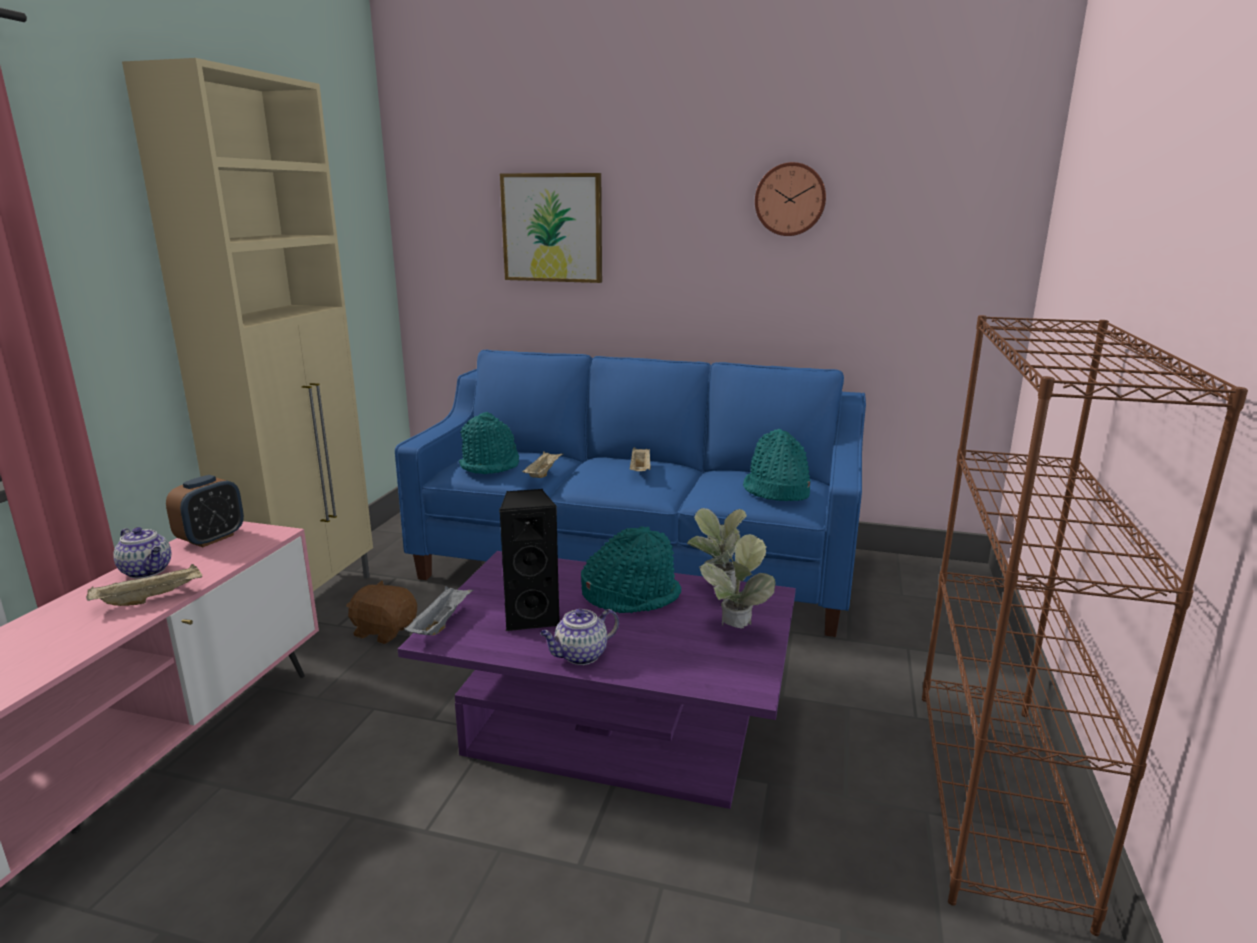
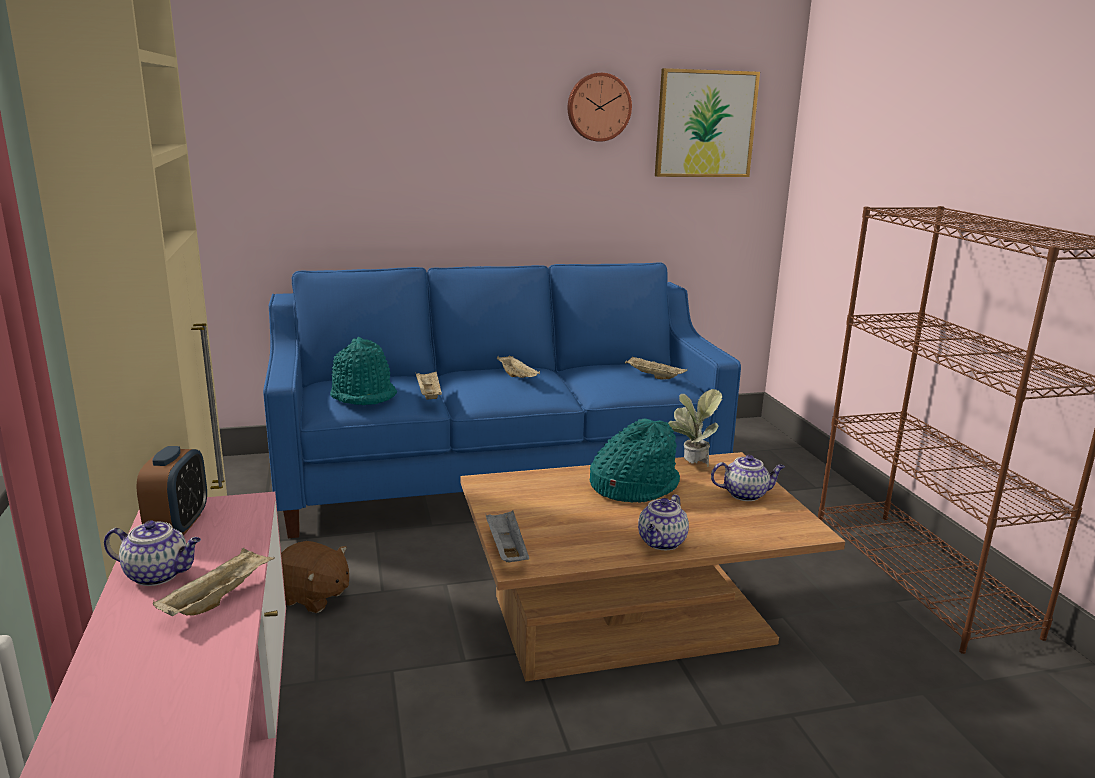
camera: 30 degrees left, 0 degrees up
(384, 631) = (312, 597): brown plush toy -> brown plush toy turned 150 degrees counterclockwise
(532, 617) = (578, 523): black speaker -> none
(552, 228) = (356, 133): picture -> picture (705, 124)
(611, 732) = (632, 619): purple coffee table -> brown coffee table
(734, 632) = (746, 494): potted plant -> teapot
(776, 491) = (653, 376): turquoise hat -> beige tray

